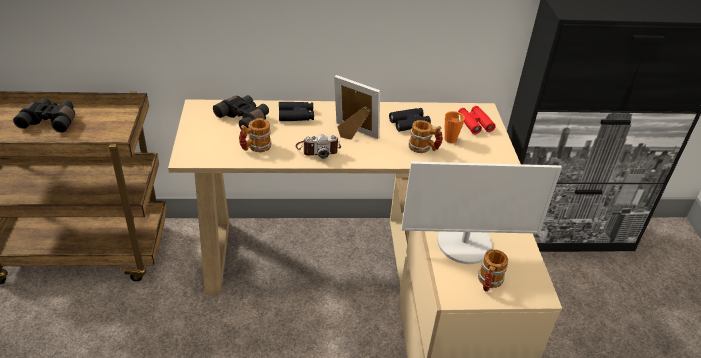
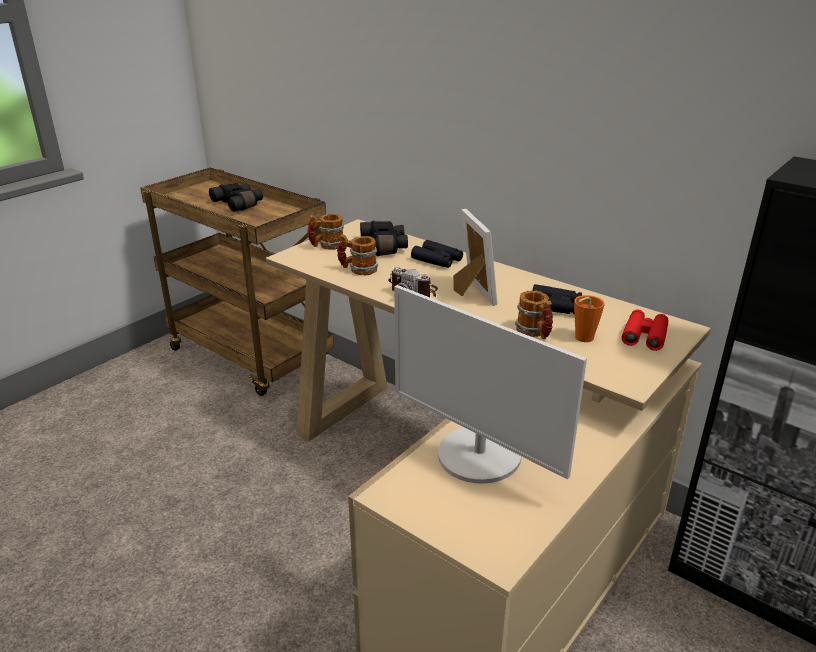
camera: 45 degrees right, 10 degrees down
(488, 282) = (449, 506): mug -> mug (327, 246)

